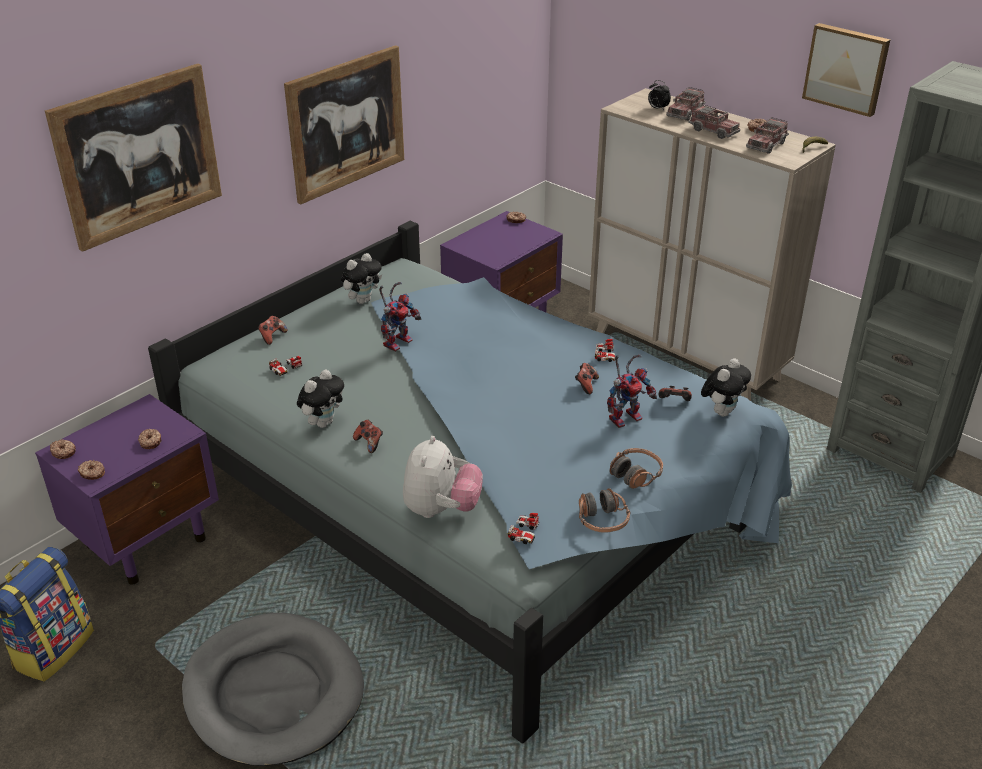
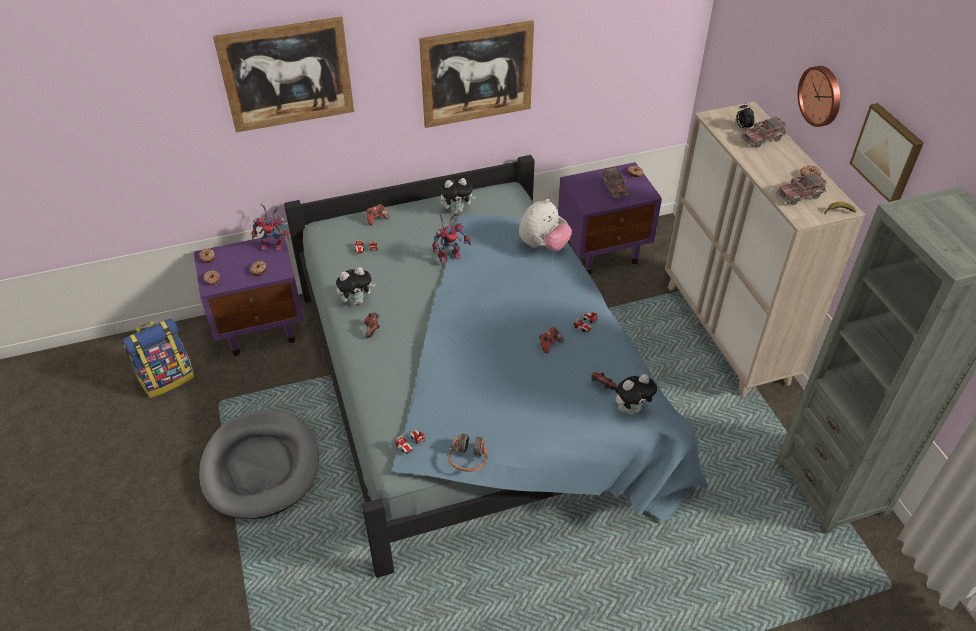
camera: 30 degrees right, 10 degrees up
(441, 509) = (377, 400): plush toy -> plush toy (543, 245)
(626, 416) = (556, 383): toy robot -> toy robot (274, 245)
(636, 474) = (522, 433): headphones -> none
(713, 131) = (768, 165): toy truck -> toy truck (614, 188)
(739, 45) = (821, 95): none -> wall clock

